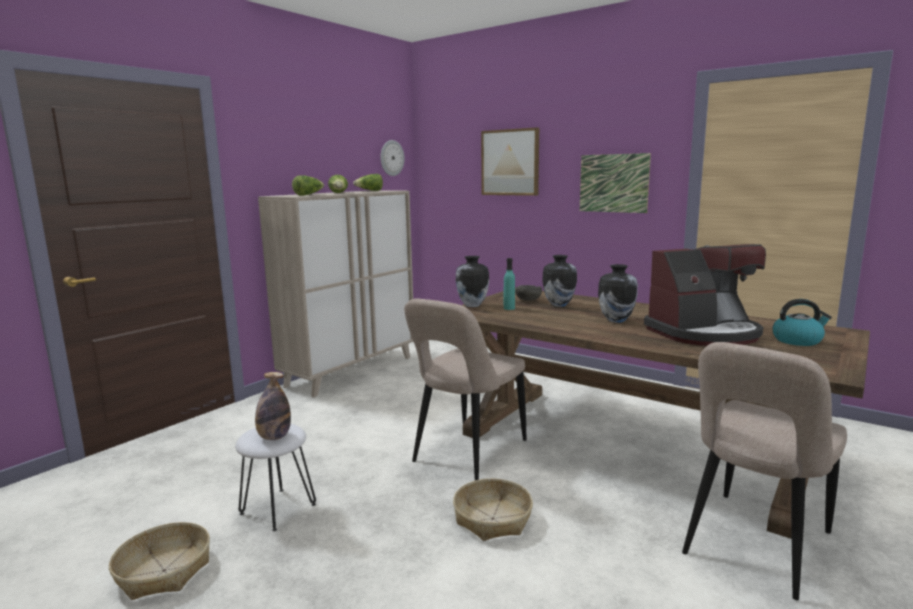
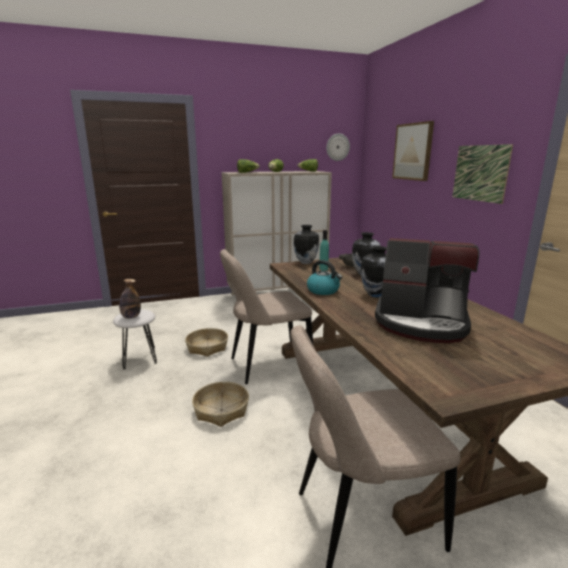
camera: 35 degrees right, 5 degrees up
(163, 571) = (66, 368): basket -> basket (207, 347)
(797, 340) = (499, 355): kettle -> kettle (323, 290)

